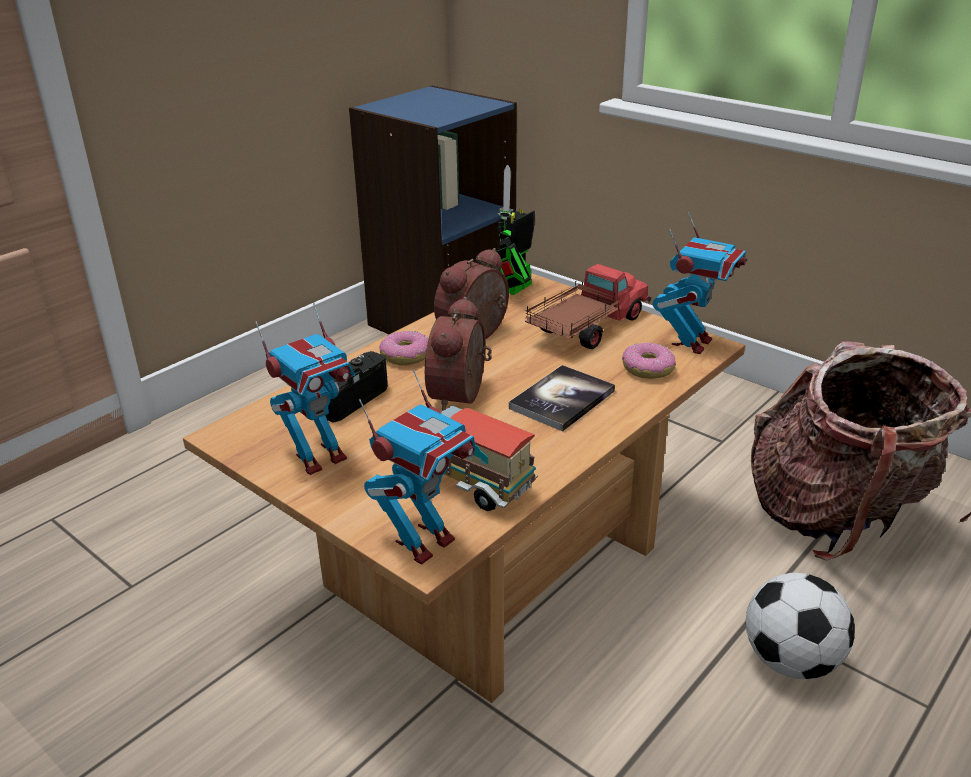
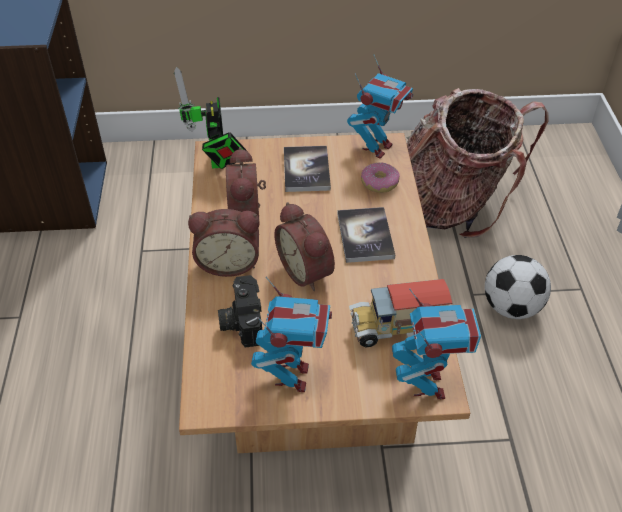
camera: 45 degrees left, 15 degrees up
(406, 356) = (228, 262): donut -> alarm clock
(587, 328) = (306, 170): toy truck -> book
(692, 343) = (377, 148): toy robot -> toy robot turned 45 degrees clockwise

